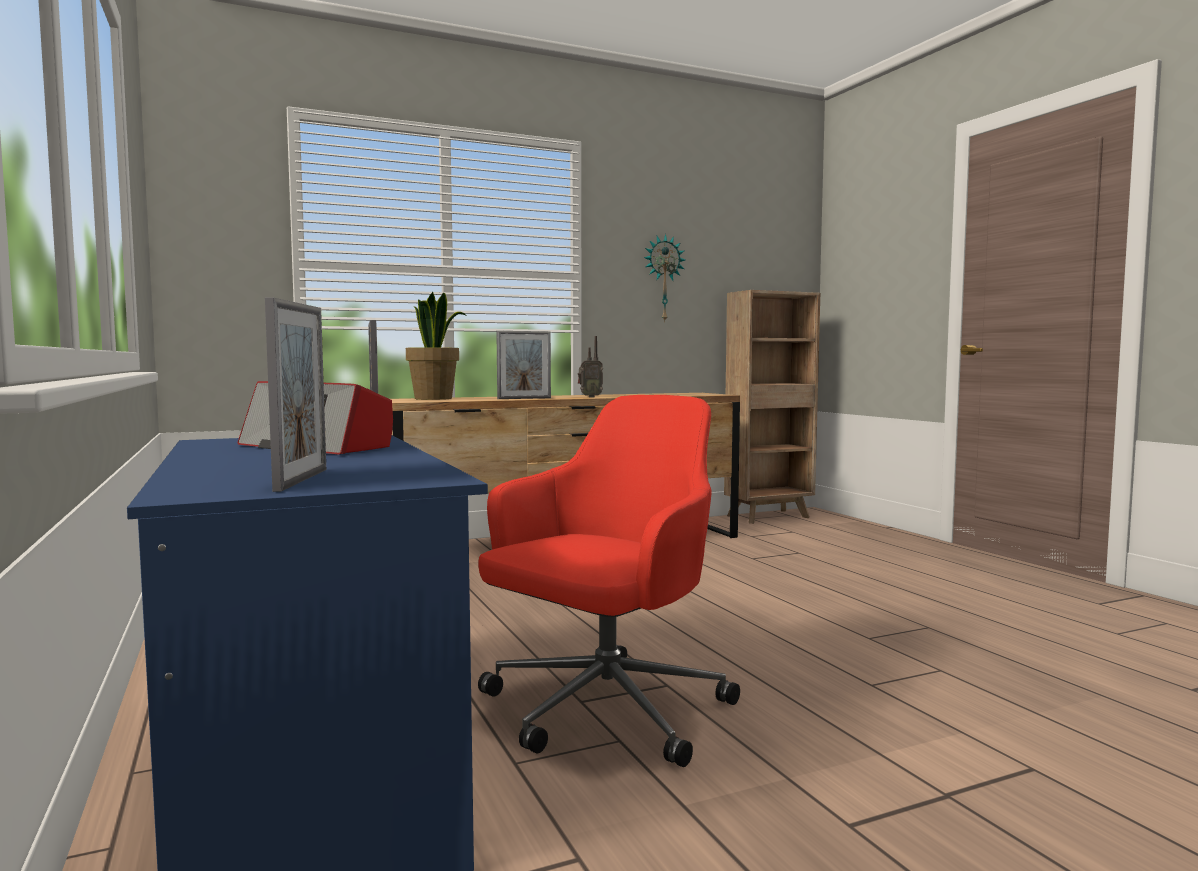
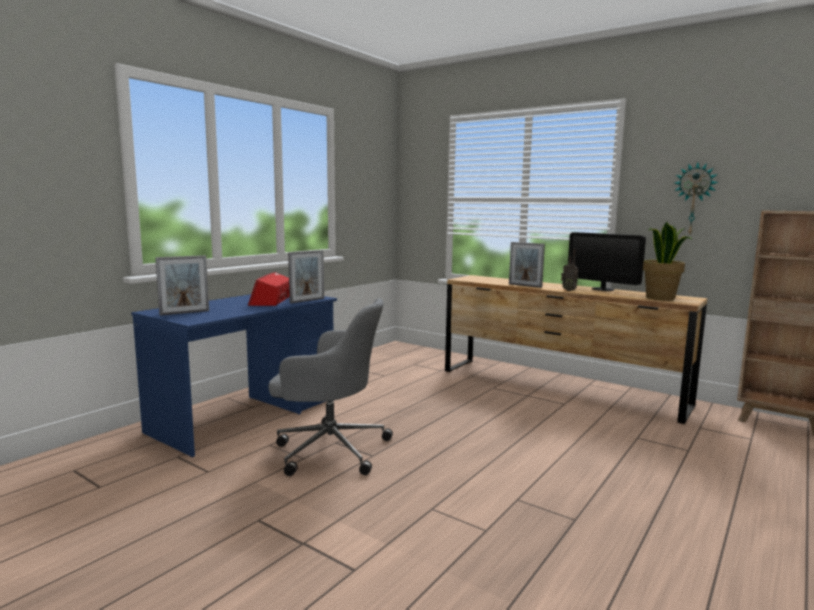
camera: 60 degrees right, 5 degrees up
(434, 398) = (487, 278): potted plant -> potted plant (660, 298)
(603, 395) = (602, 289): none -> monitor
(603, 711) = (329, 449): red office chair -> grey office chair

